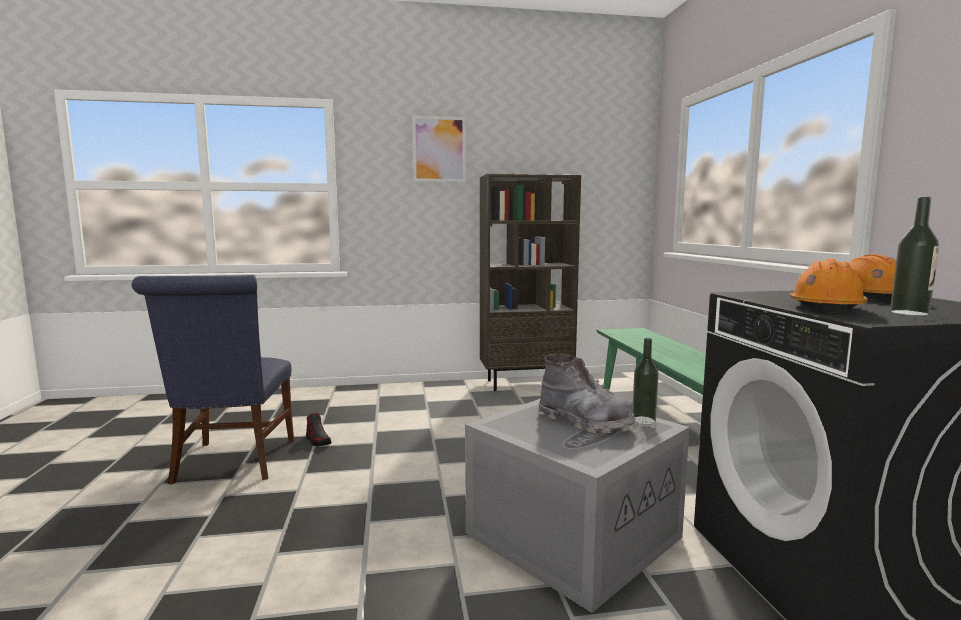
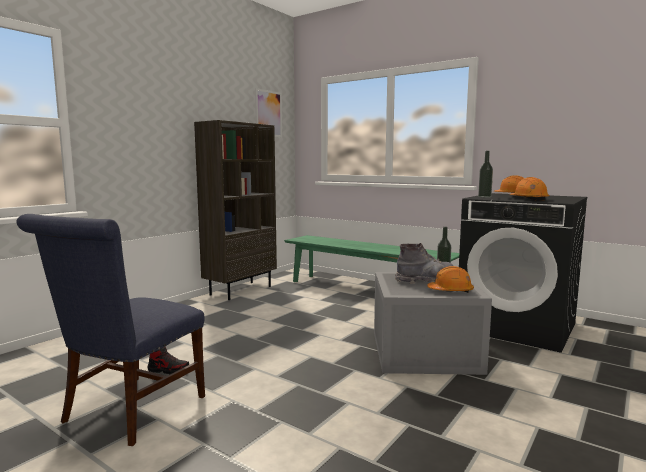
camera: 45 degrees left, 0 degrees up
(232, 464) = (128, 412): blue chair -> blue chair turned 75 degrees clockwise
(439, 149) = (161, 94): picture -> picture (268, 113)
(571, 446) = (450, 291): none -> orange hard hat
(909, 313) = (554, 199): bottle -> bottle (484, 197)

